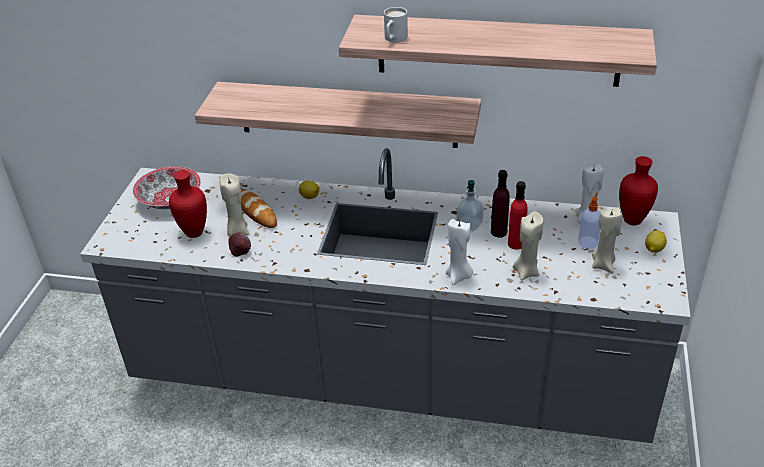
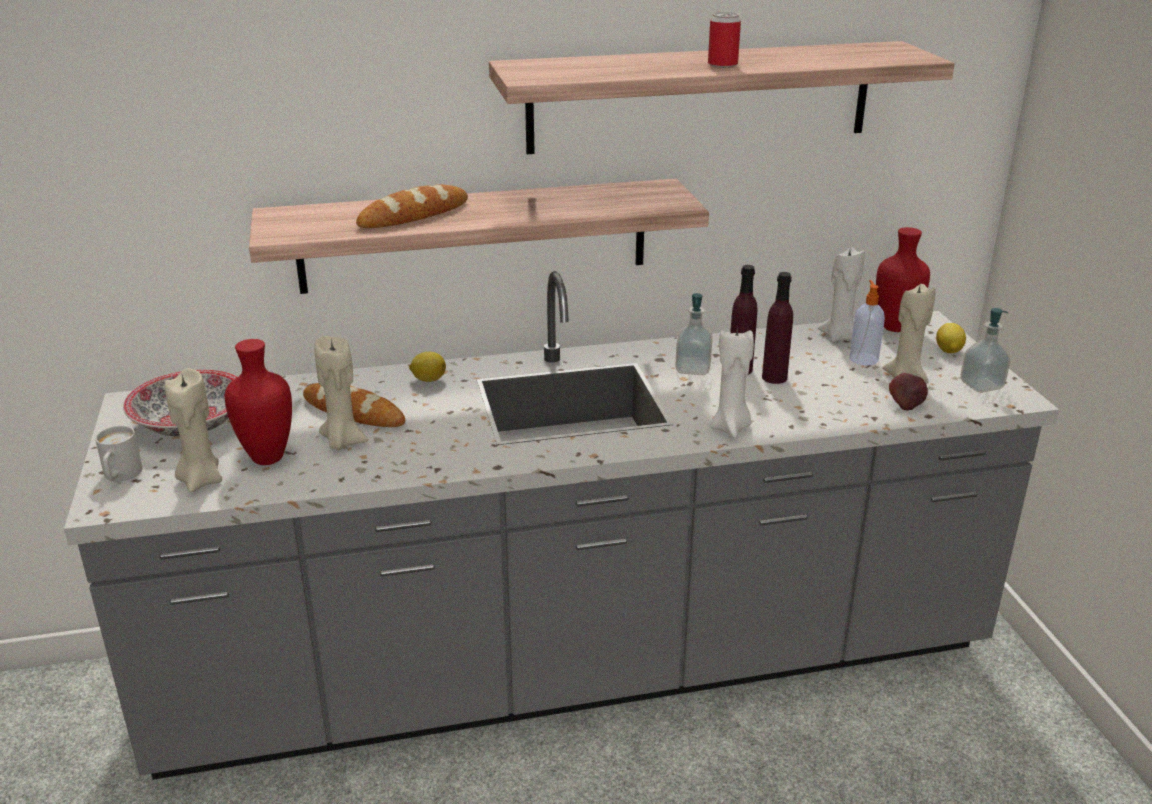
camera: 25 degrees left, 10 degrees down
(241, 251) = (368, 466): apple -> apple (906, 404)
(297, 104) = (414, 215): none -> bread
(394, 39) = (581, 73): white mug -> white mug (120, 476)
(491, 43) = (722, 65): none -> can
(516, 244) = (774, 377): red bottle -> purple bottle
(526, 272) = (816, 404): beige candle -> beige candle (201, 480)
(652, 283) = (981, 385): none -> soap dispenser

